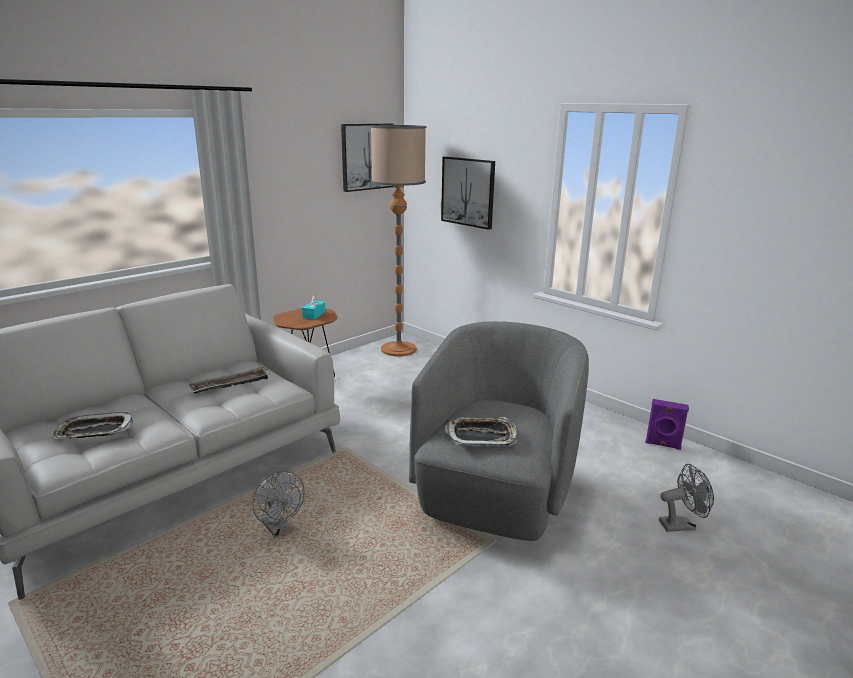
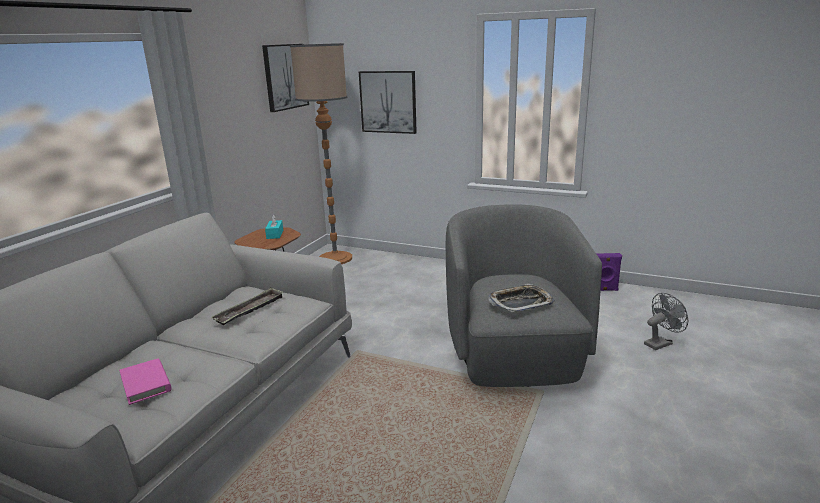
camera: 20 degrees left, 0 degrees up
(94, 431) = (146, 384): tray -> pink book
(279, 530) = (355, 435): grey fan -> none

